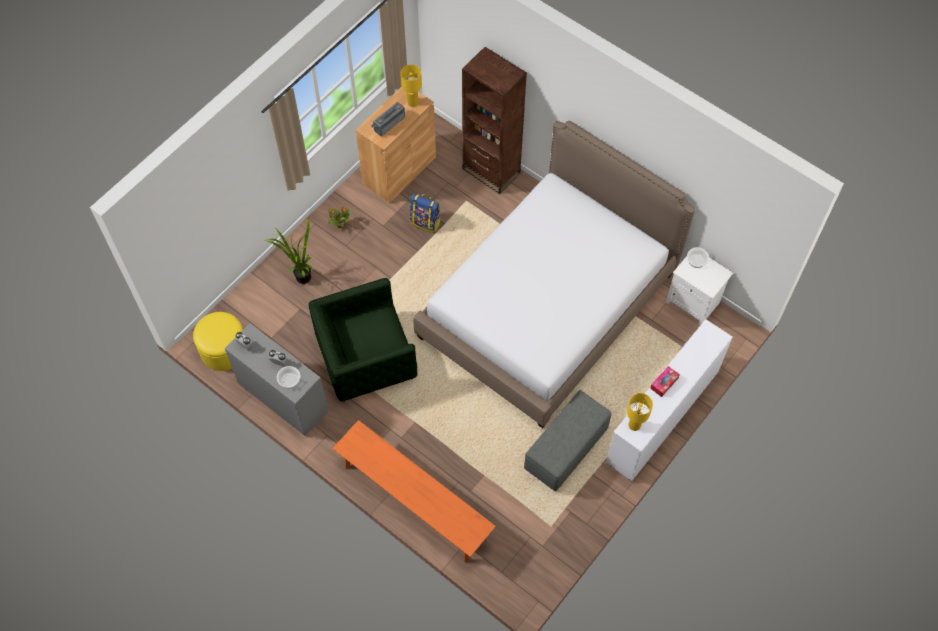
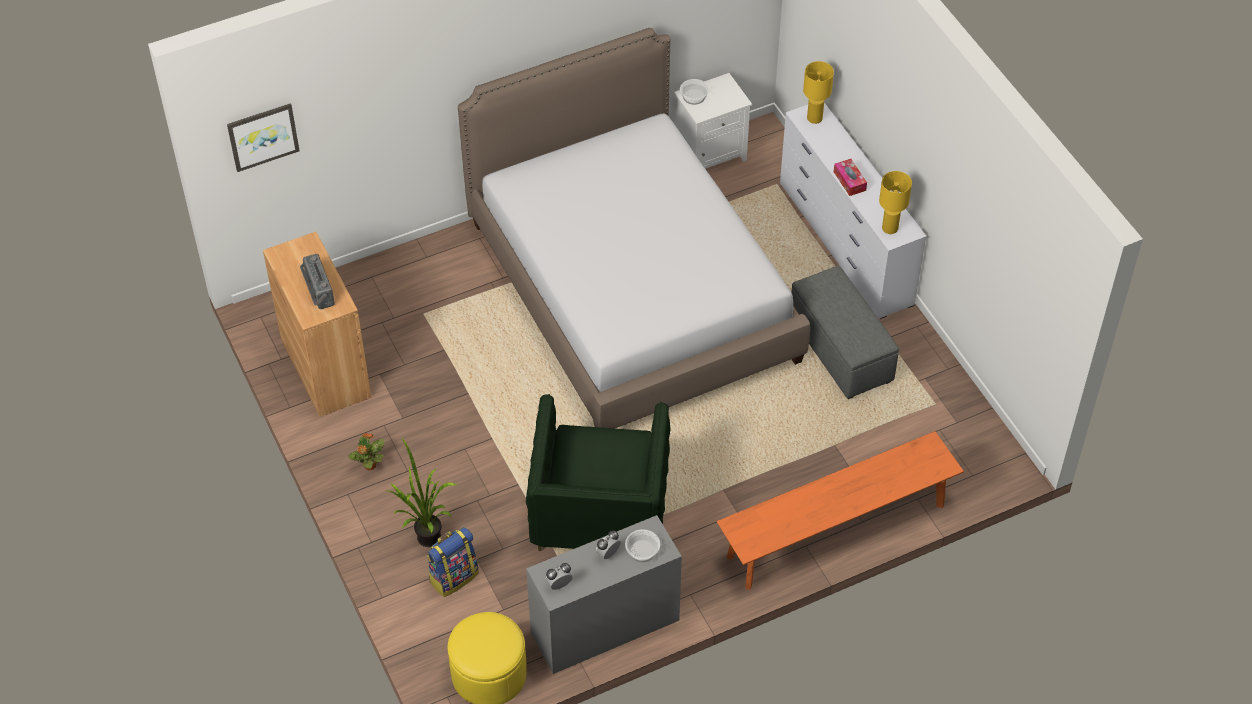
camera: 65 degrees left, 10 degrees down
(412, 102) = (302, 253): yellow table lamp -> yellow table lamp (815, 118)
(426, 222) = (428, 369): backpack -> backpack (453, 576)
(450, 31) = (263, 136): none -> picture
(491, 171) = (394, 271): brown bookcase -> none

